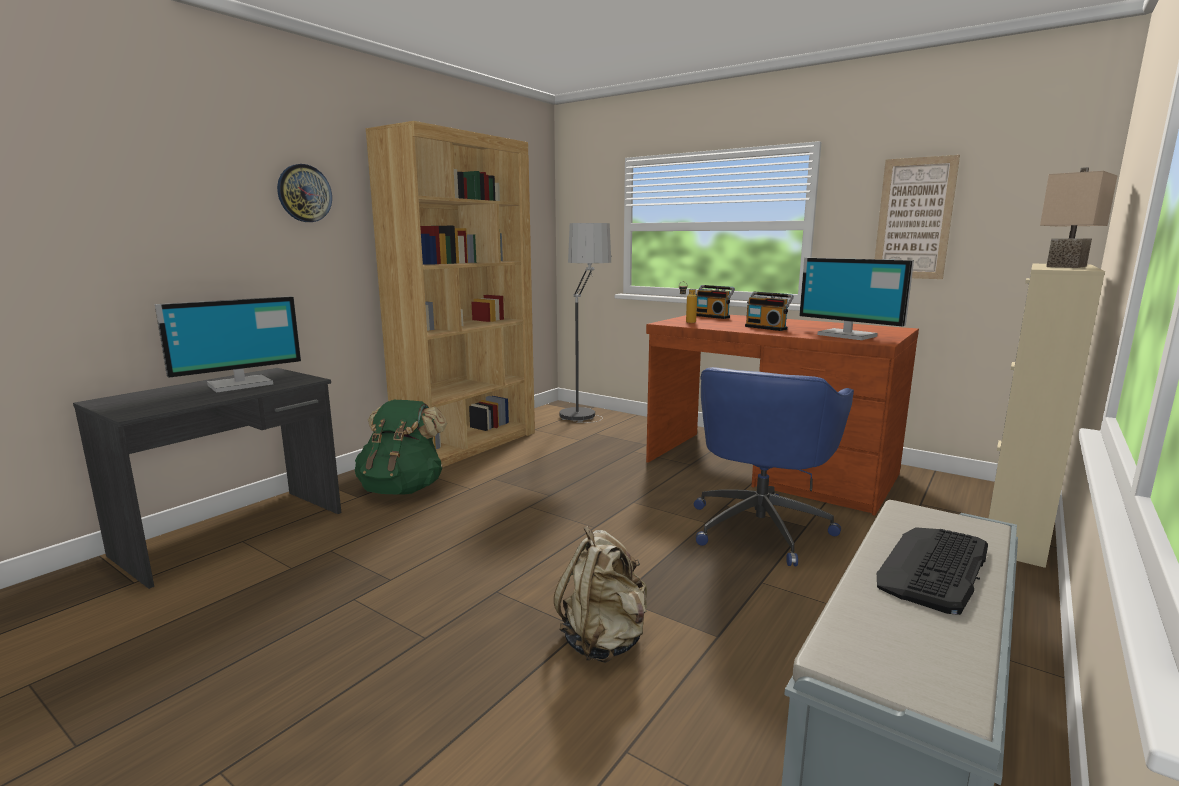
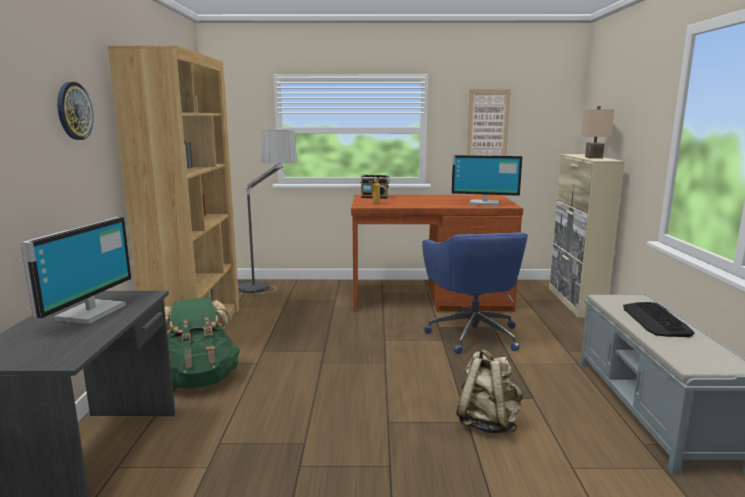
camera: 35 degrees left, 0 degrees up
(767, 328) = (430, 203): radio -> none

